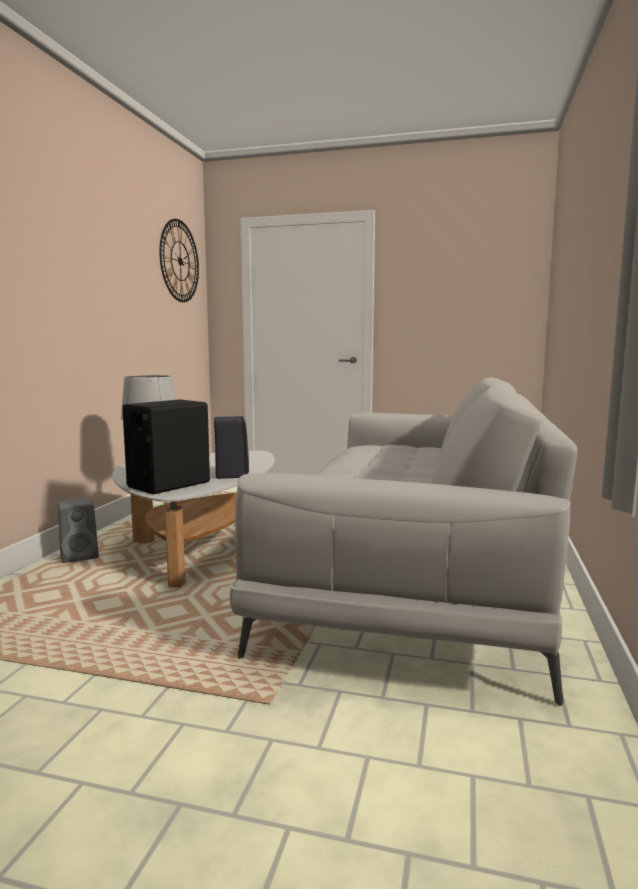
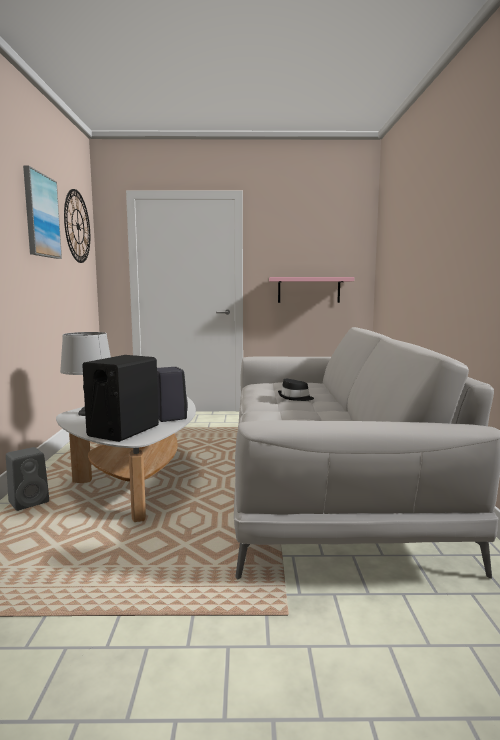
camera: 15 degrees left, 0 degrees up
(125, 248) = (41, 216): none -> picture
(389, 461) = (295, 398): none -> black hat
(456, 332) = (309, 290): none -> pink shelf

